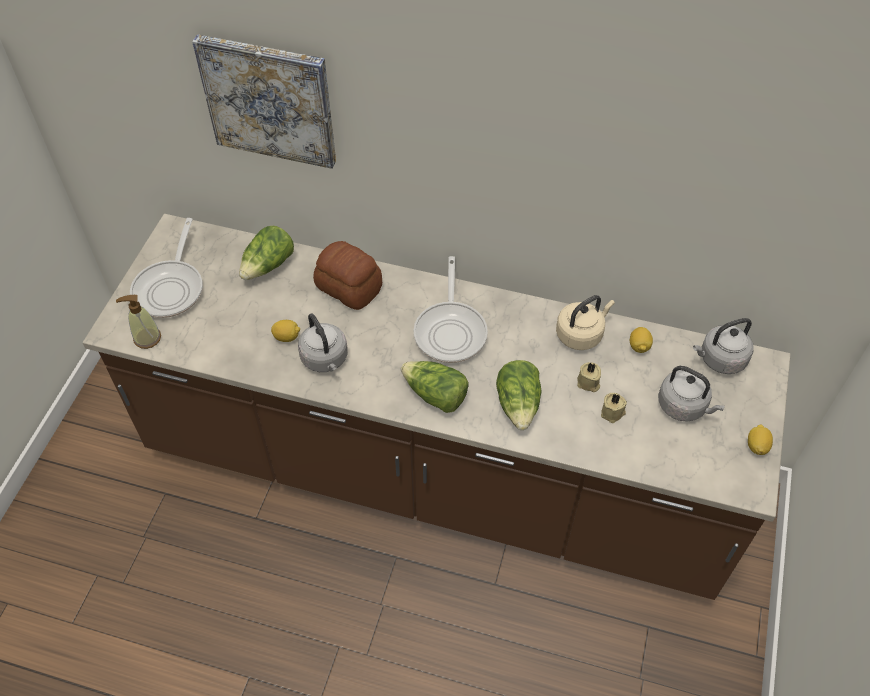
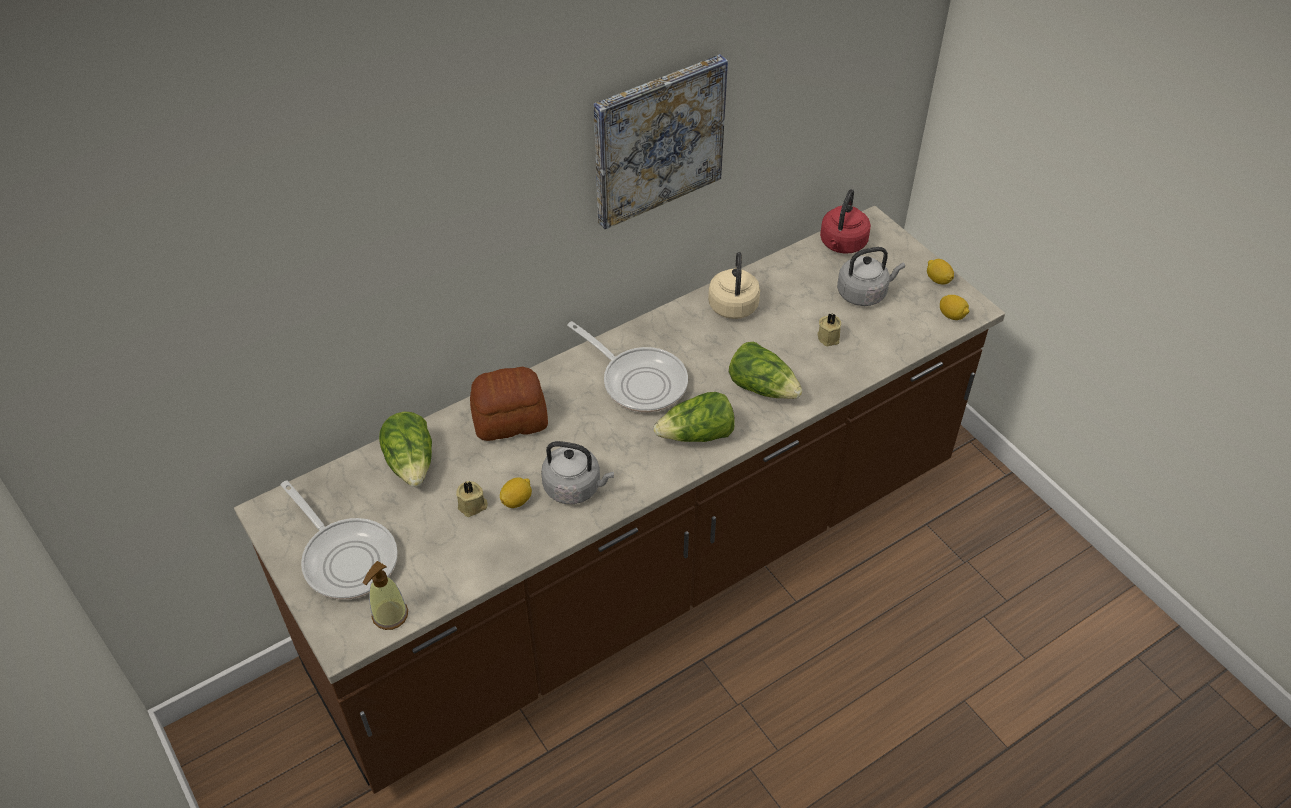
camera: 50 degrees left, 5 degrees down
(269, 100) = (357, 263): picture -> picture (657, 140)
(588, 383) = (786, 332): beige candle -> beige candle (473, 506)
(639, 346) = (782, 279): lemon -> lemon (952, 315)
(720, 359) = (842, 244): grey kettle -> red kettle

